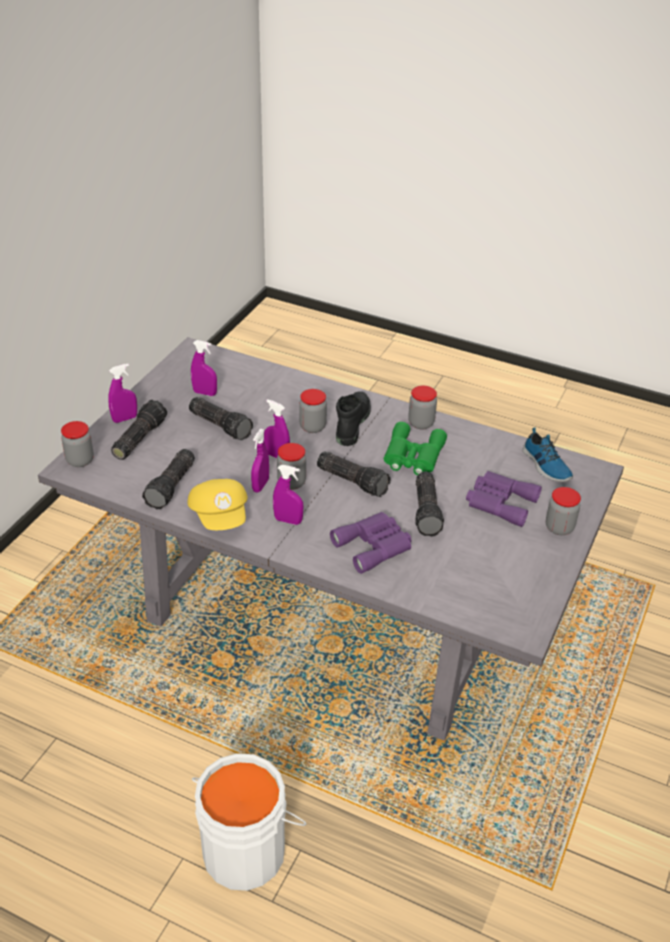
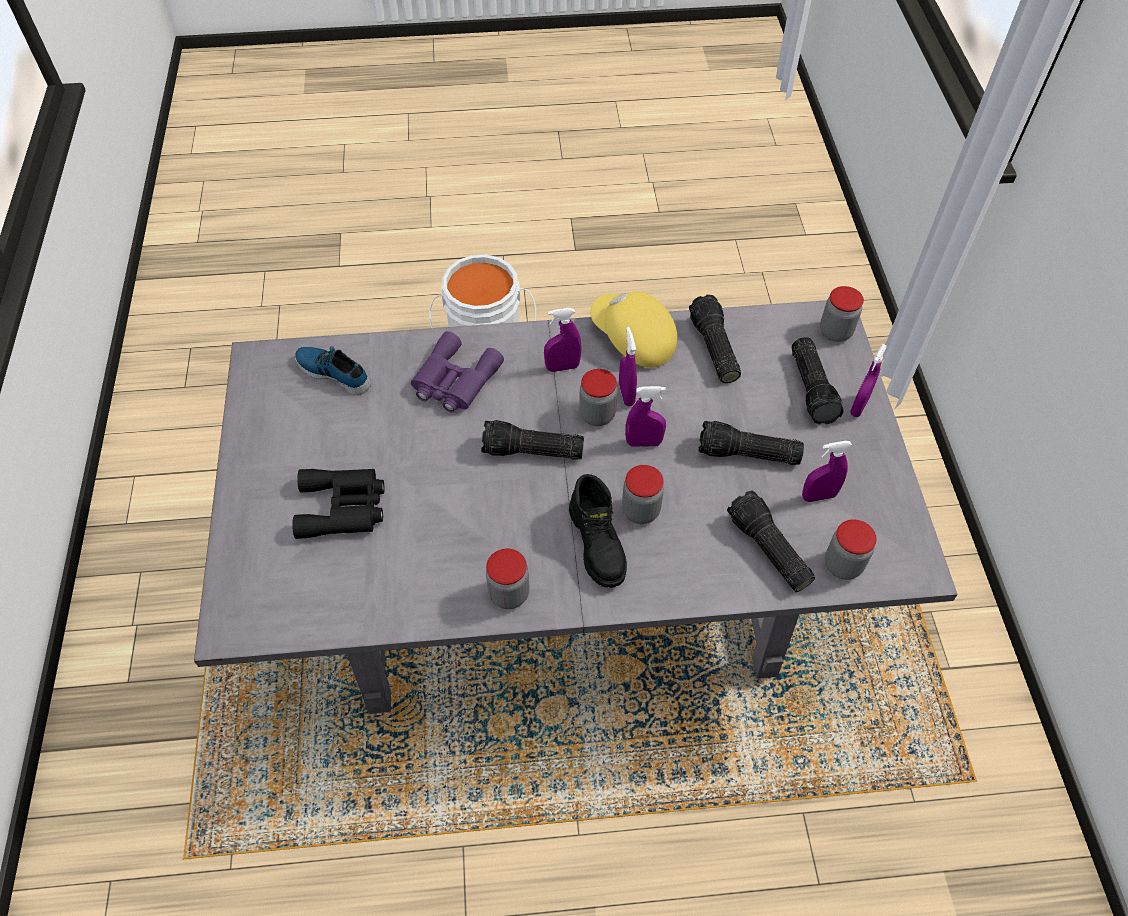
camera: 150 degrees right, 15 degrees up
(412, 456) = (486, 526): green binoculars -> none
(428, 511) = (421, 451): flashlight -> flashlight (766, 550)
(499, 502) = (344, 507): purple binoculars -> black binoculars
(545, 465) = (305, 602): shoe -> shoe (334, 372)
(559, 527) = (257, 504): jar -> jar (843, 565)

